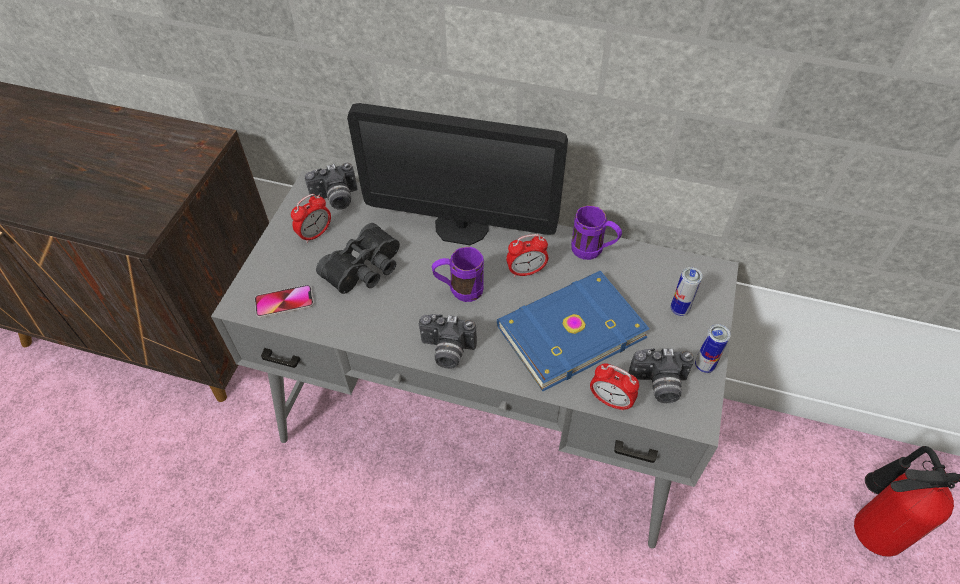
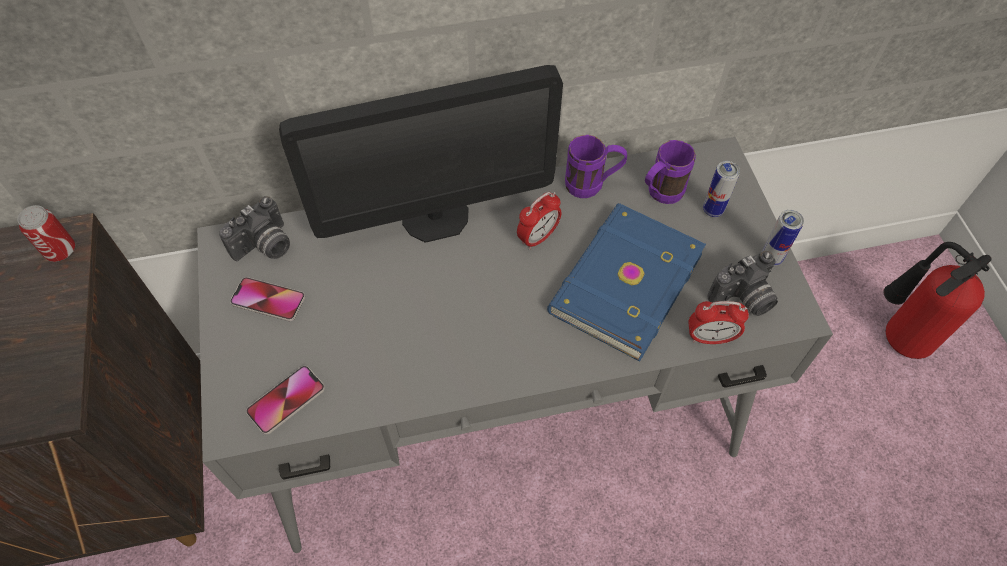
camera: 30 degrees left, 5 degrees up
(203, 145) = (61, 251): none -> can
(315, 234) = (268, 300): alarm clock -> phone
(366, 269) = (358, 315): black binoculars -> none
(447, 351) = (513, 367): camera -> none
(459, 291) = (481, 292): purple mug -> purple mug (659, 195)

